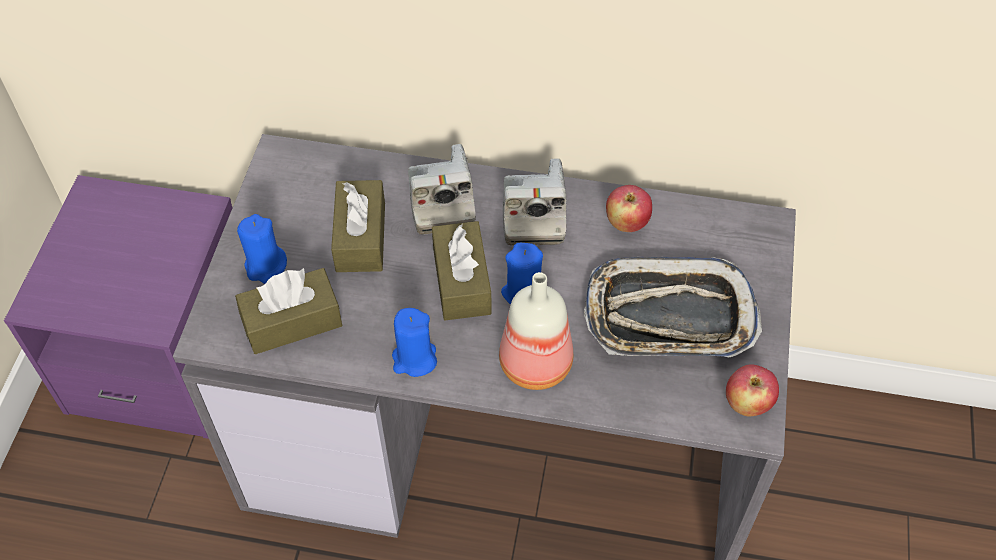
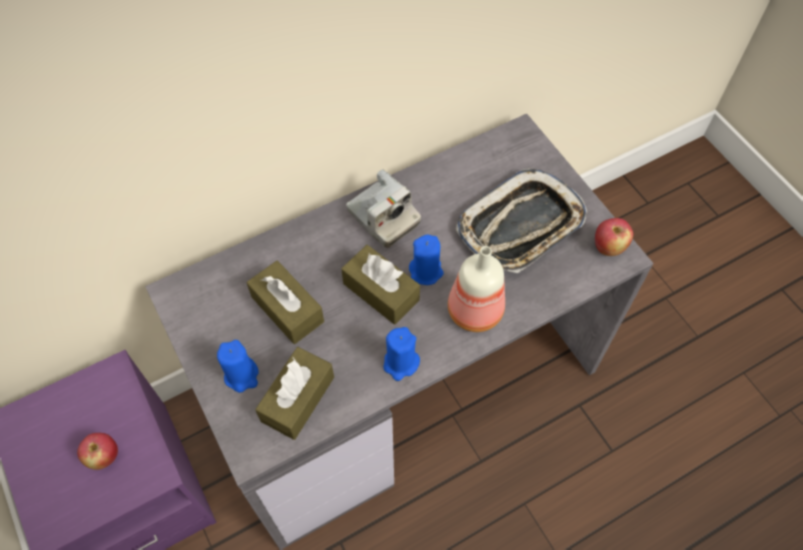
camera: 40 degrees left, 5 degrees up
(441, 202) = (317, 249): camera -> none
(626, 223) = (443, 185): apple -> apple (104, 457)

